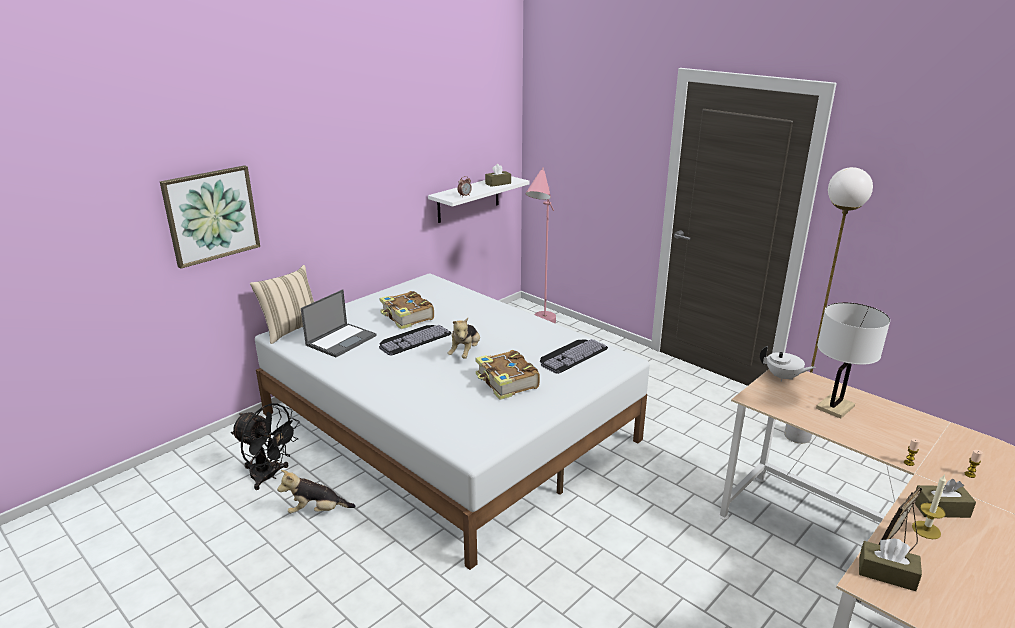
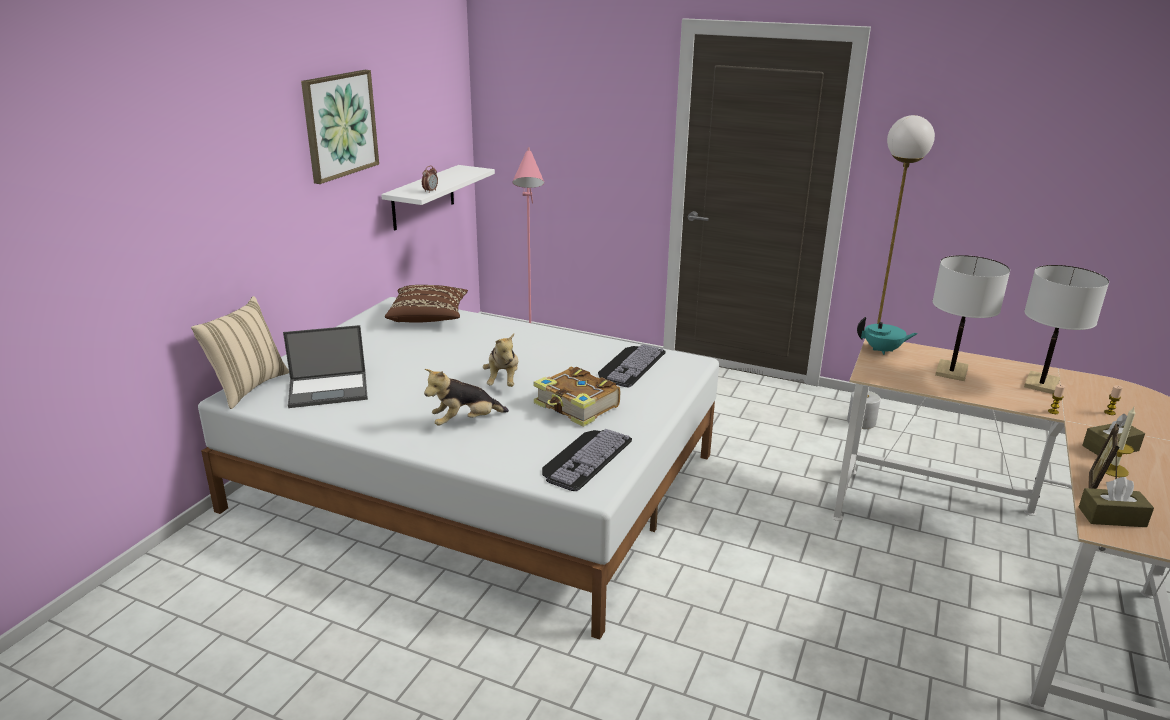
camera: 20 degrees left, 0 degrees up
(211, 215) = (130, 233): picture -> picture (339, 125)
(269, 476) = (270, 588): black fan -> none
(317, 511) = (364, 617): plush toy -> plush toy (465, 422)
(341, 340) = (329, 390): laptop -> laptop turned 60 degrees clockwise
(407, 317) = (398, 351): book -> none
(413, 338) = (425, 374): keyboard -> keyboard (584, 457)
(445, 293) = (428, 317): none -> brown pillow
(498, 183) = (459, 175): brown tissue box -> none
(783, 377) = (883, 350): white teapot -> turquoise teapot
(919, 434) = (1041, 384): none -> white table lamp

